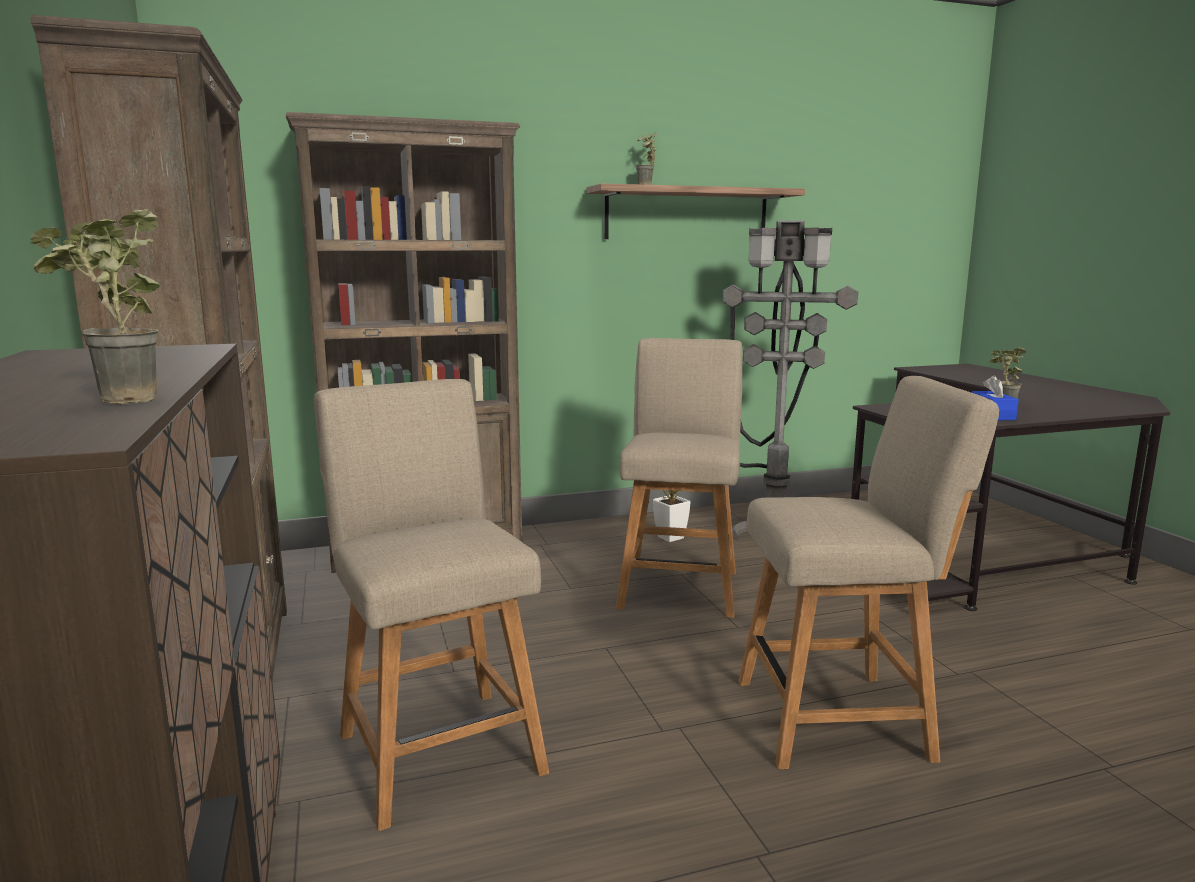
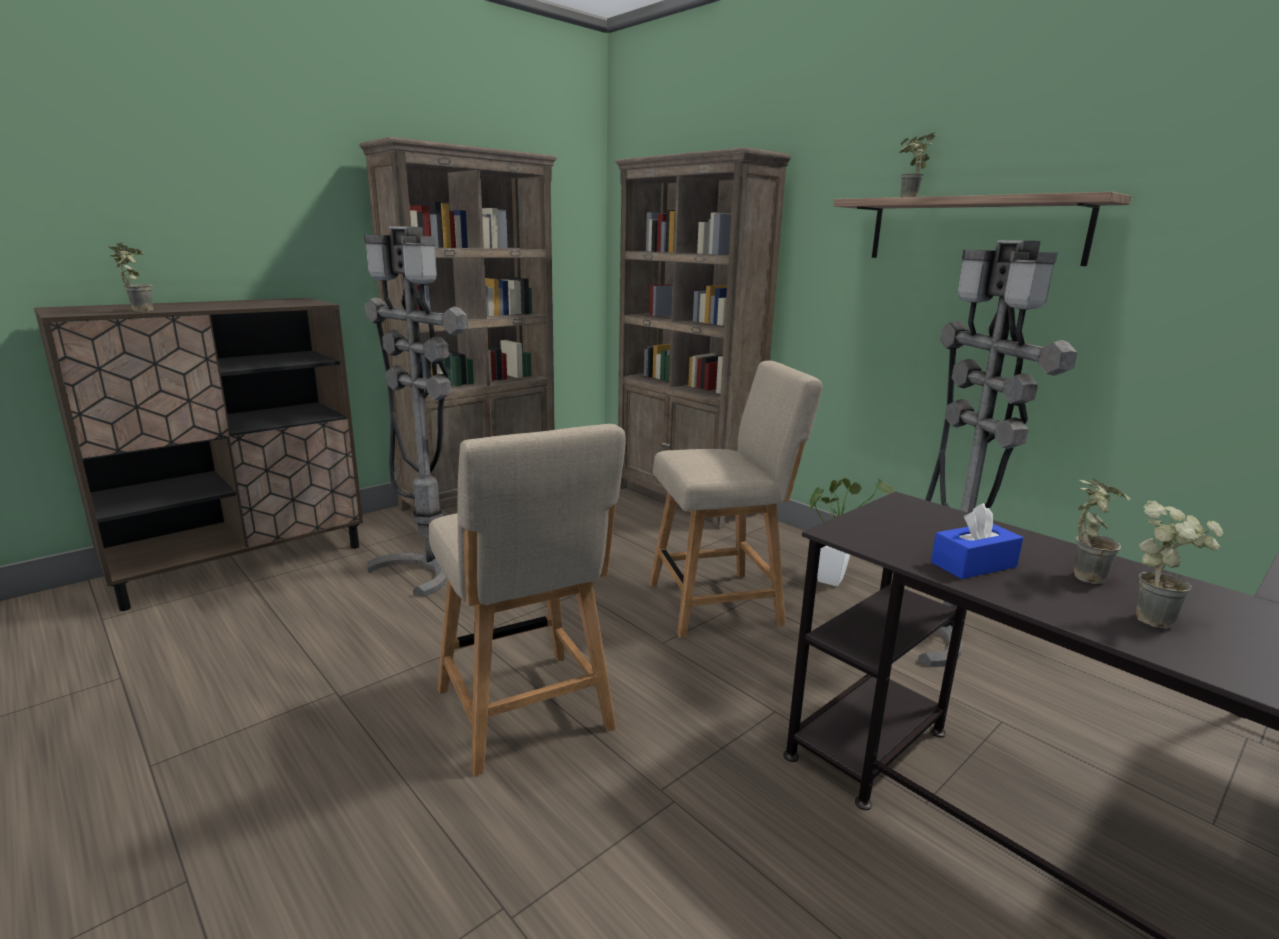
camera: 65 degrees right, 5 degrees up
(437, 747) = (426, 568): beige chair -> grey floor lamp
(1056, 407) = (1158, 618): none -> potted plant

